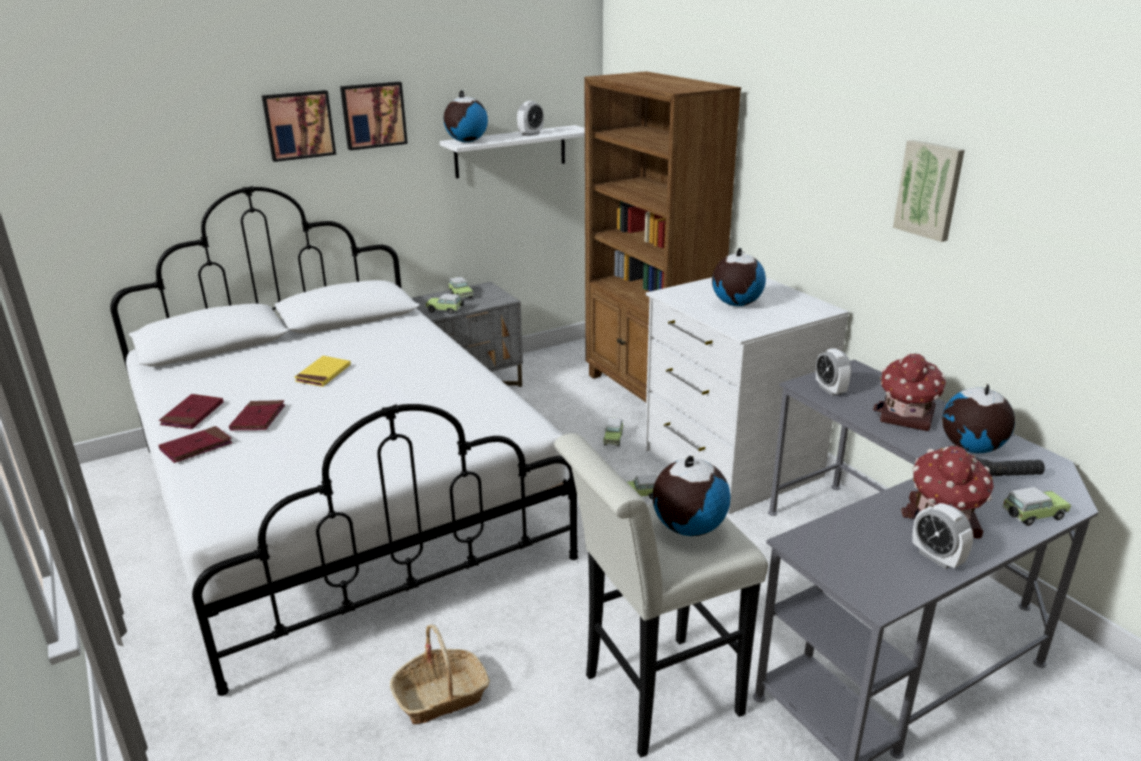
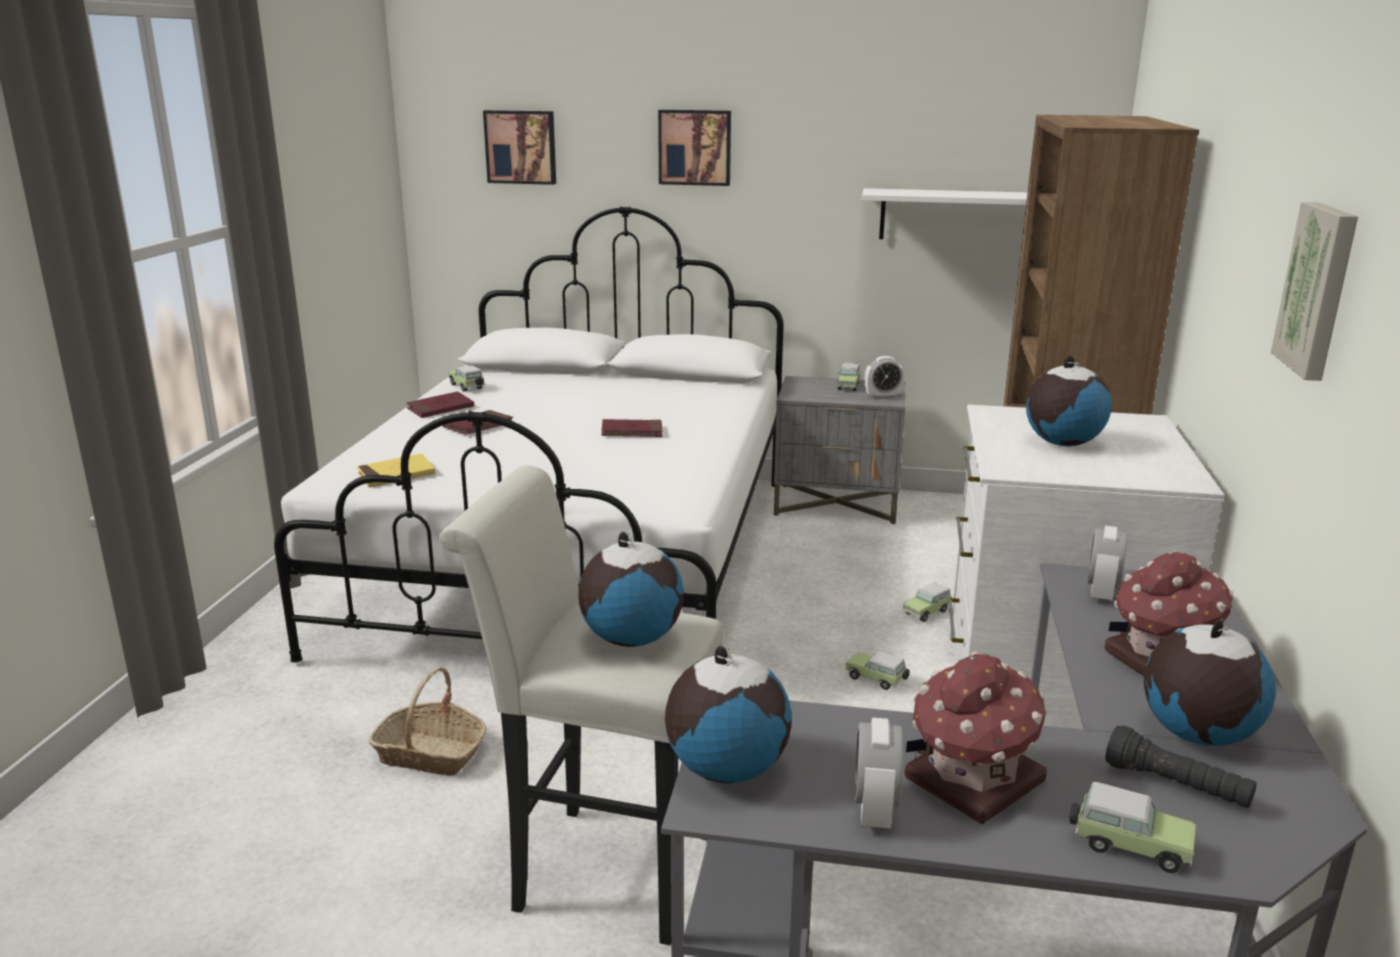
camera: 40 degrees right, 5 degrees down
(196, 447) = (402, 431): red book -> red book (632, 432)
(323, 374) = (586, 409): yellow book -> yellow book (396, 474)
(373, 115) = (783, 146): picture -> picture (521, 147)
(445, 311) = (807, 395): toy car -> toy car (467, 387)
(466, 141) = (888, 191): globe -> globe (726, 769)
(530, 134) = (984, 194): alarm clock -> alarm clock (882, 397)

